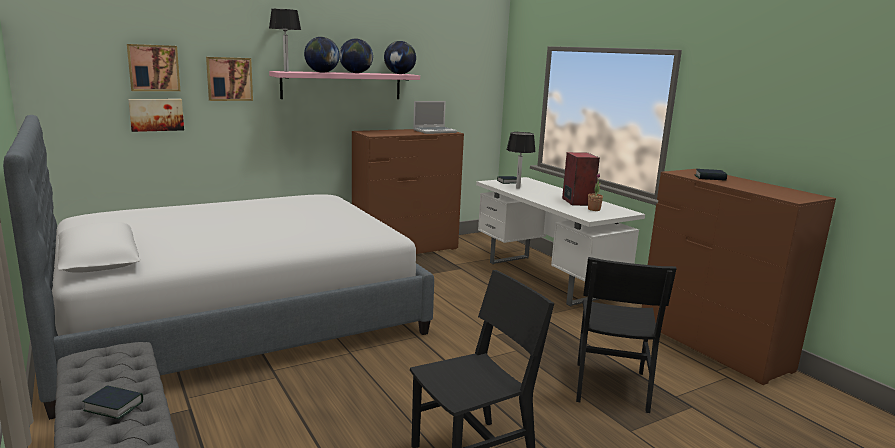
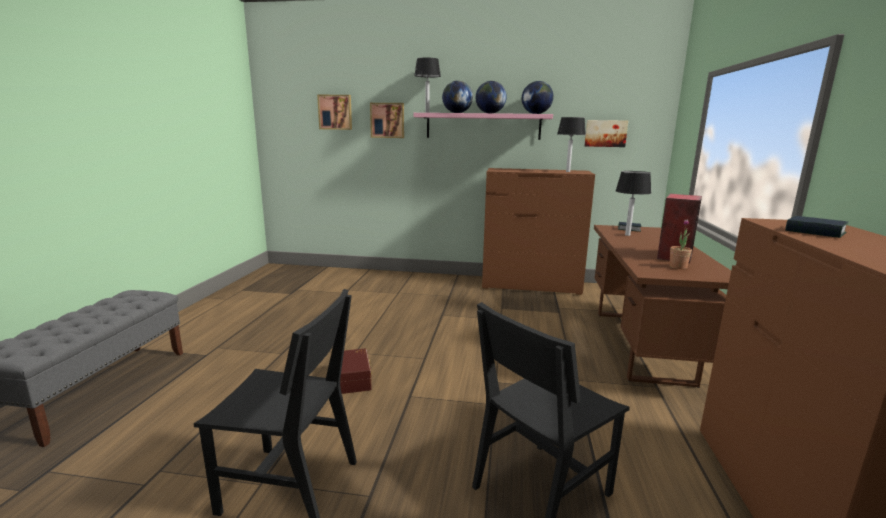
camera: 40 degrees right, 0 degrees up
(114, 406) = (69, 325): book -> none
(156, 114) = (336, 147): picture -> picture (605, 133)
(237, 319) = (327, 306): bed -> none
(388, 372) = (353, 379): none -> brown storage box
(435, 131) = (568, 171): laptop -> table lamp
(546, 279) = (641, 345): white desk -> brown desk

